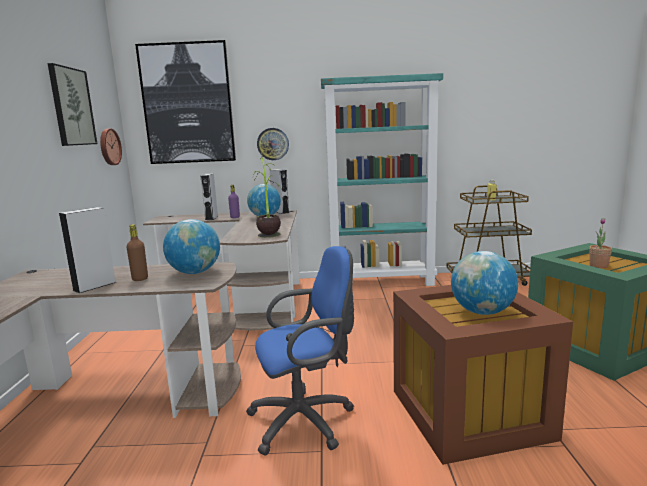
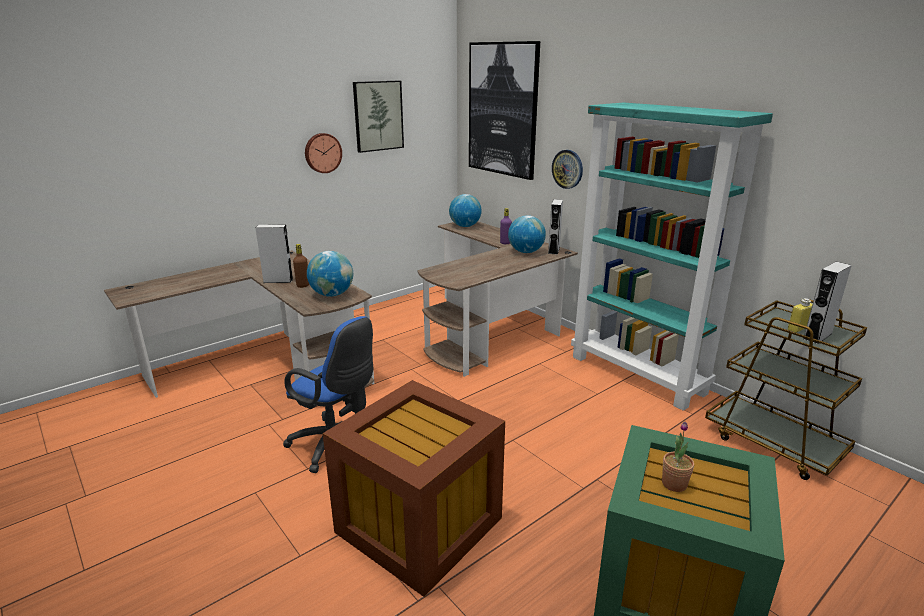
camera: 50 degrees right, 10 degrees up
(109, 147) = (427, 147): wall clock -> wall clock (322, 153)
(211, 218) = (489, 237): grey speaker -> grey speaker (817, 336)
(269, 231) = (474, 273): potted plant -> none
(482, 312) = (414, 437): globe -> globe (465, 226)

